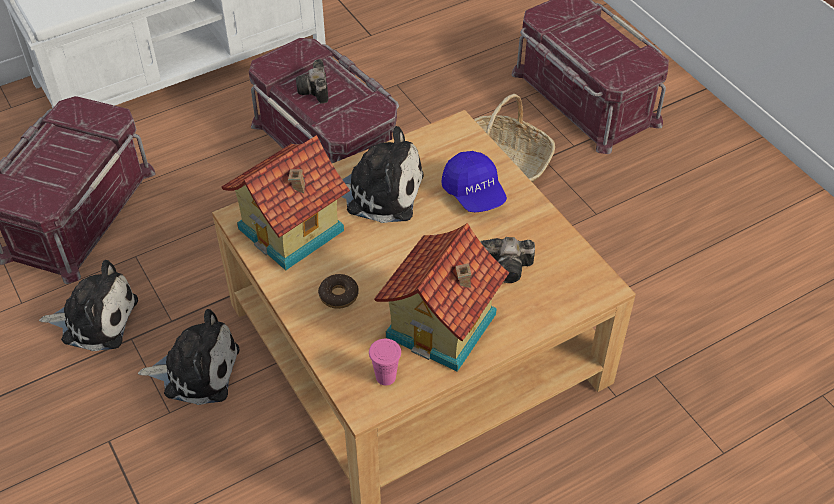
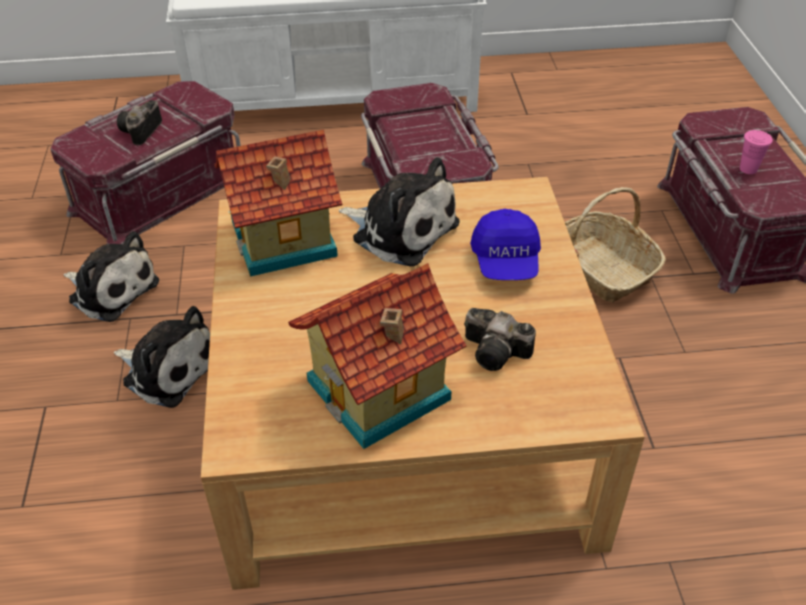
camera: 25 degrees right, 5 degrees down
(315, 91) = (418, 132): camera -> camera (140, 132)
(339, 295) = (287, 319): donut -> none
(385, 377) = (278, 424): pink cup -> pink cup (748, 169)

